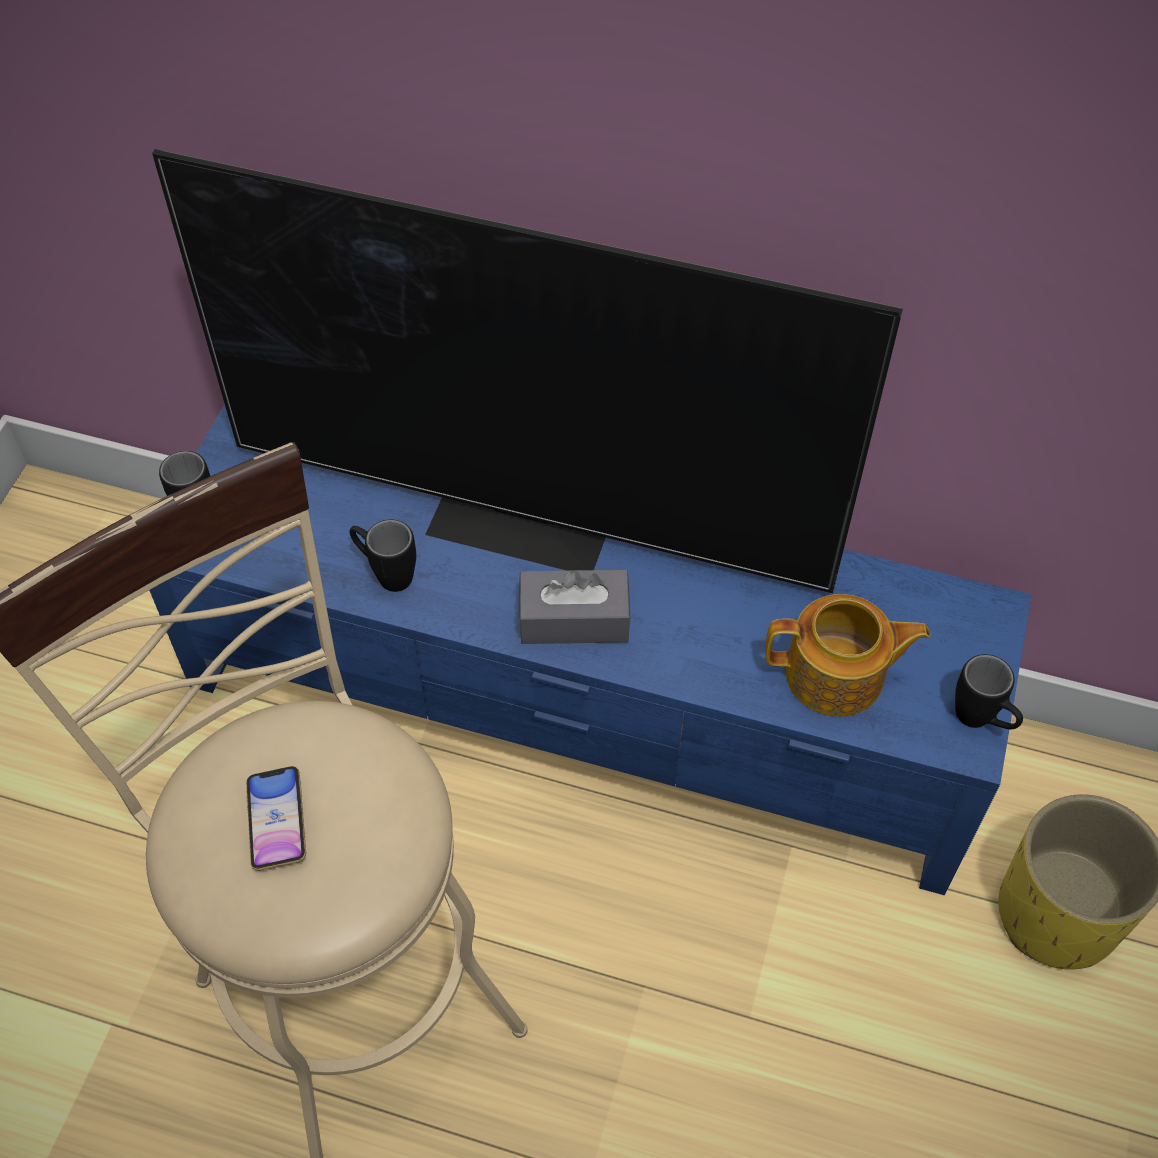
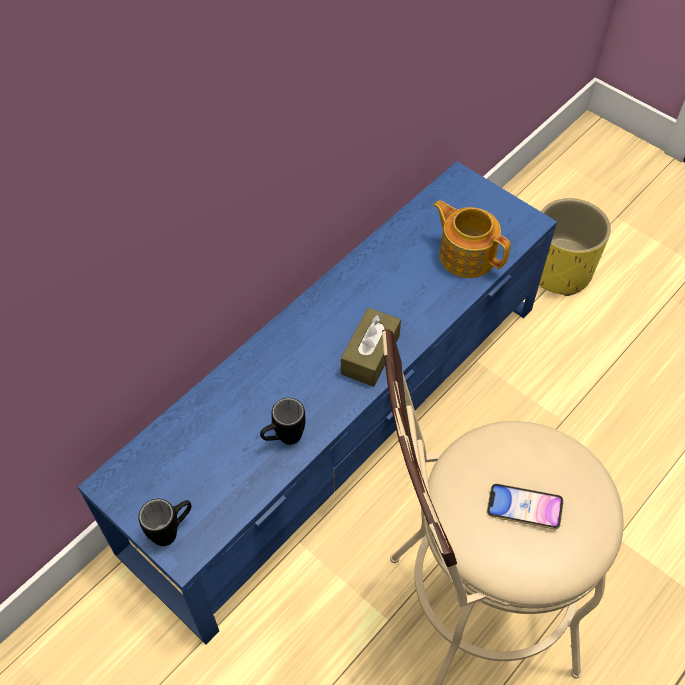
camera: 65 degrees left, 0 degrees up
(526, 519) = (285, 351): television -> none
(574, 619) = (370, 355): grey tissue box -> brown tissue box
(837, 676) = (466, 255): teapot -> teapot turned 75 degrees counterclockwise
(981, 721) = (520, 212): black mug -> none

